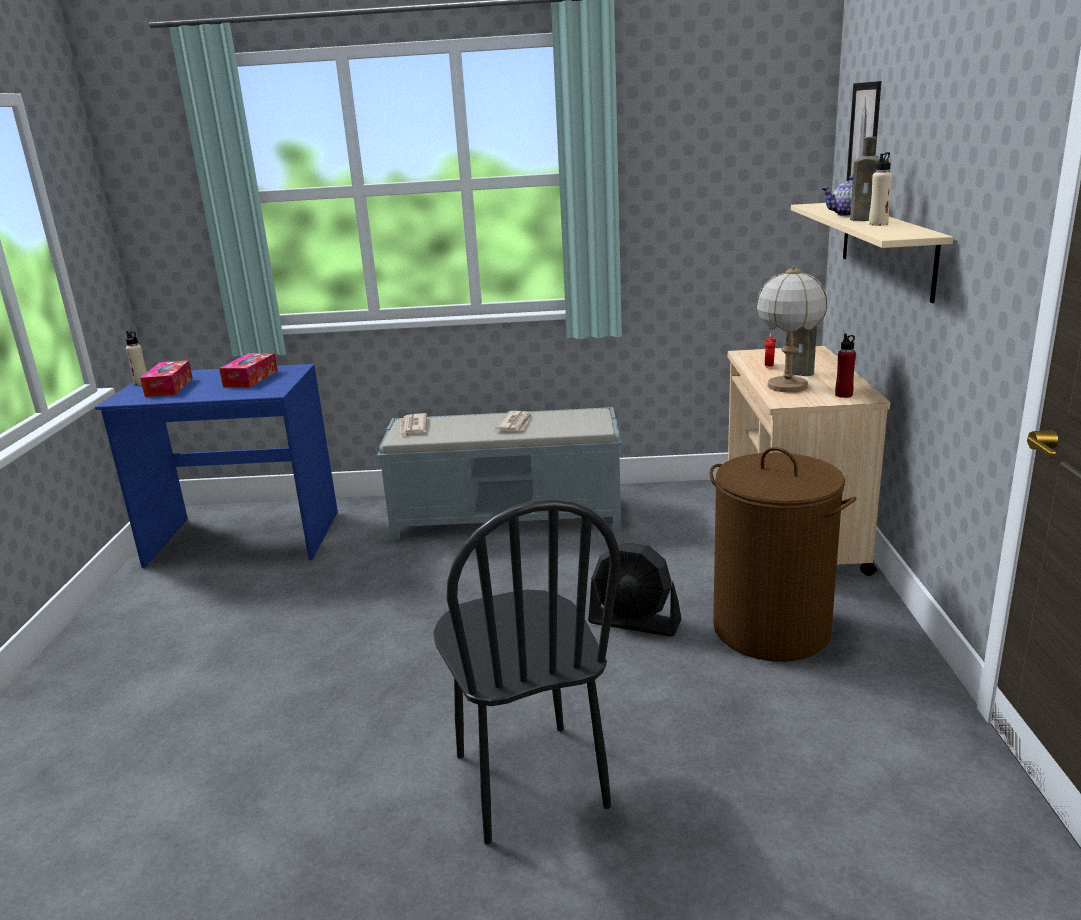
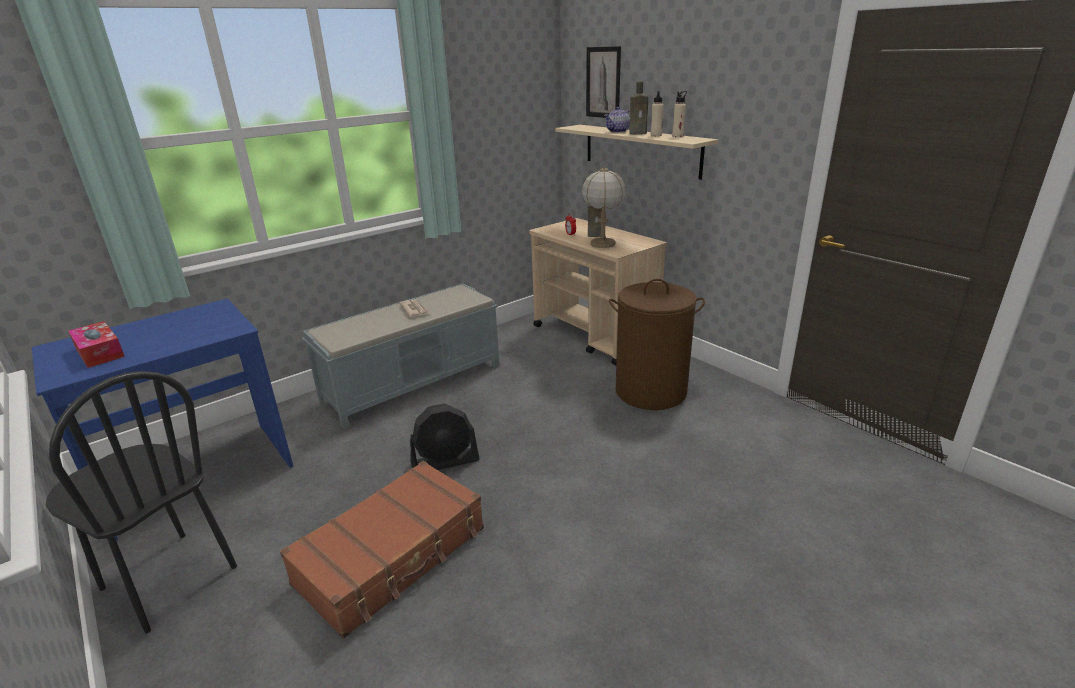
camera: 40 degrees left, 5 degrees up
(141, 383) = (50, 357): beige bottle -> beige bottle (678, 136)
(251, 378) = (186, 324): tissue box -> none
(282, 675) = (393, 556): none -> brown suitcase
(412, 427) = (335, 332): newspaper -> none
(529, 781) = (644, 529): black chair -> black chair (168, 578)
(635, 622) = (580, 416): black fan -> black fan (445, 461)
(843, 395) = (639, 243): red bottle -> none

